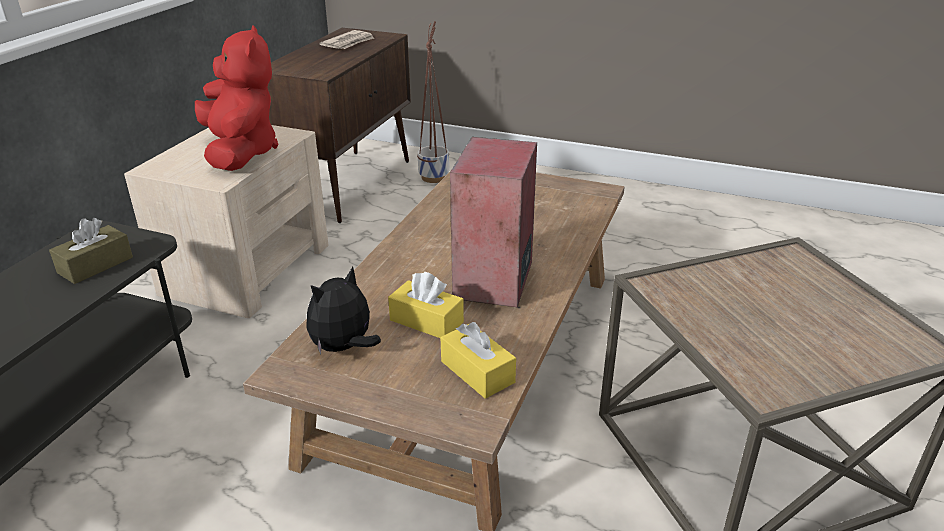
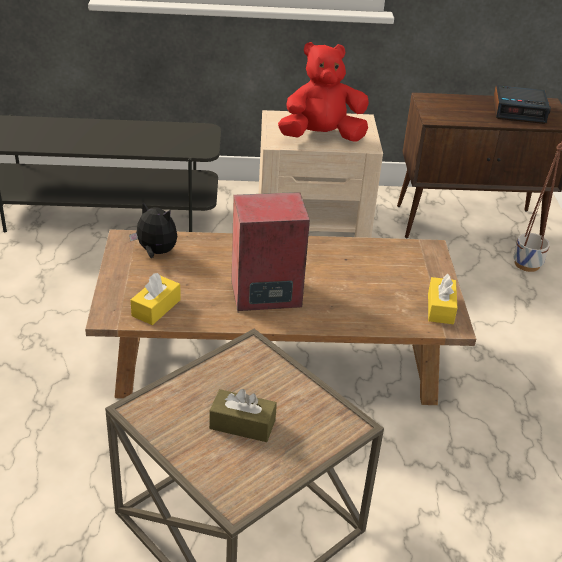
camera: 65 degrees right, 5 degrees up
(95, 265) = (172, 143): brown tissue box -> brown tissue box (242, 424)
(240, 153) = (321, 137): red plush toy -> red plush toy turned 150 degrees counterclockwise
(349, 43) = (519, 111): newspaper -> alarm clock
(426, 321) = (199, 276): yellow tissue box -> yellow tissue box (440, 308)

